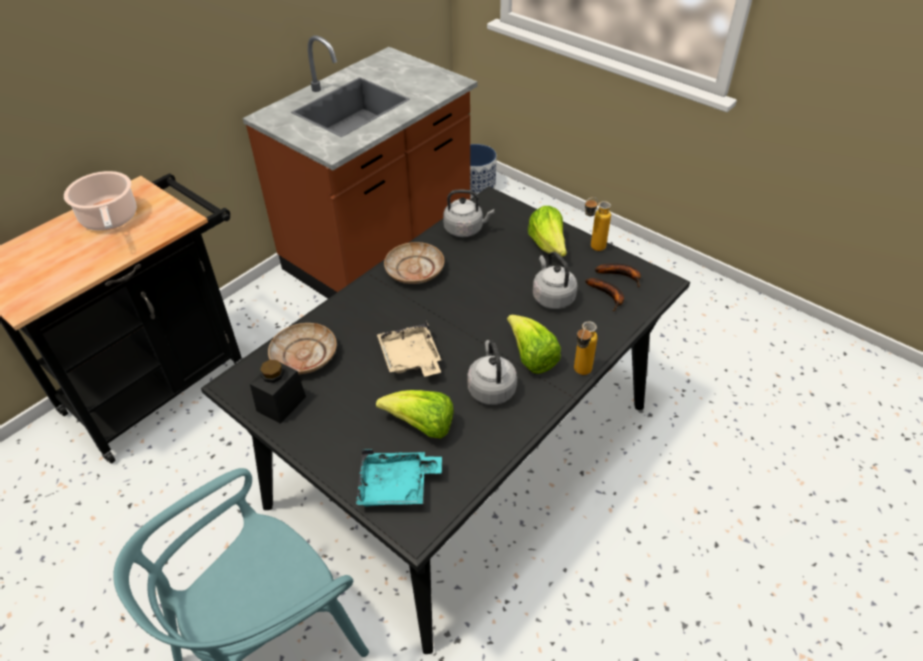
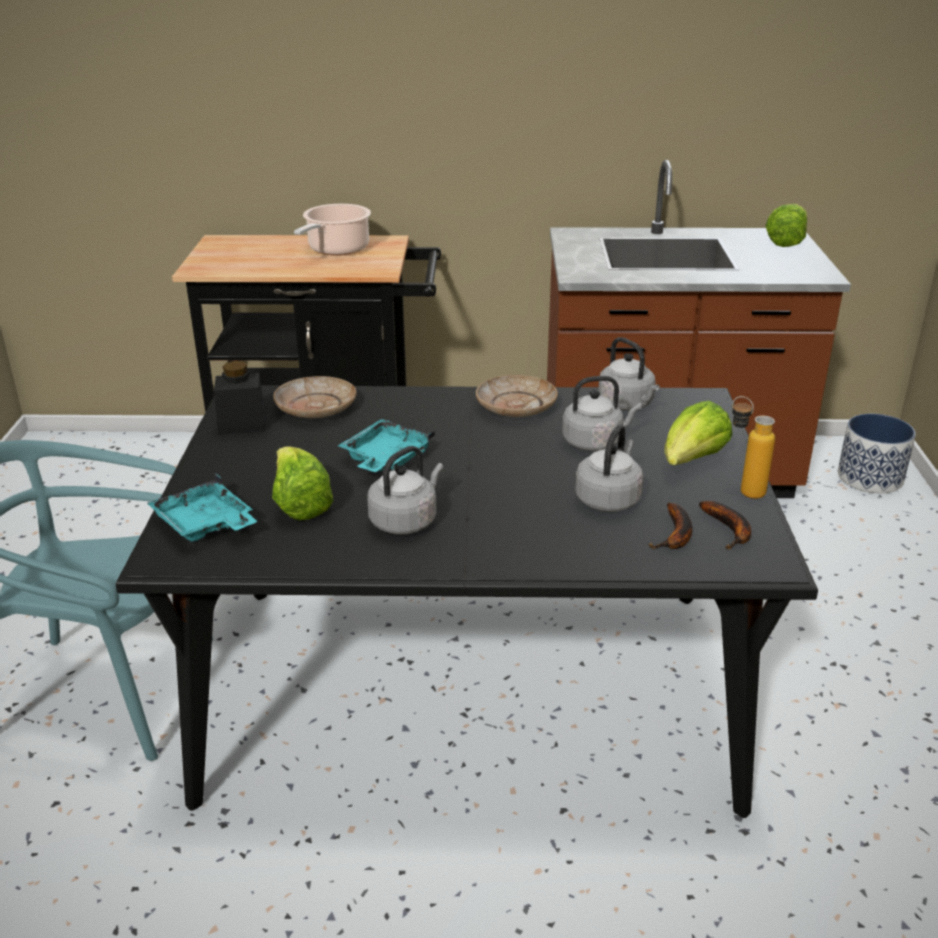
camera: 50 degrees right, 15 degrees down
(410, 358) = (385, 459): beige tray -> turquoise tray
(490, 266) = (595, 442): none -> grey kettle
(531, 357) = (489, 526): lettuce -> lettuce (785, 241)
(580, 374) = (508, 569): bottle -> none

